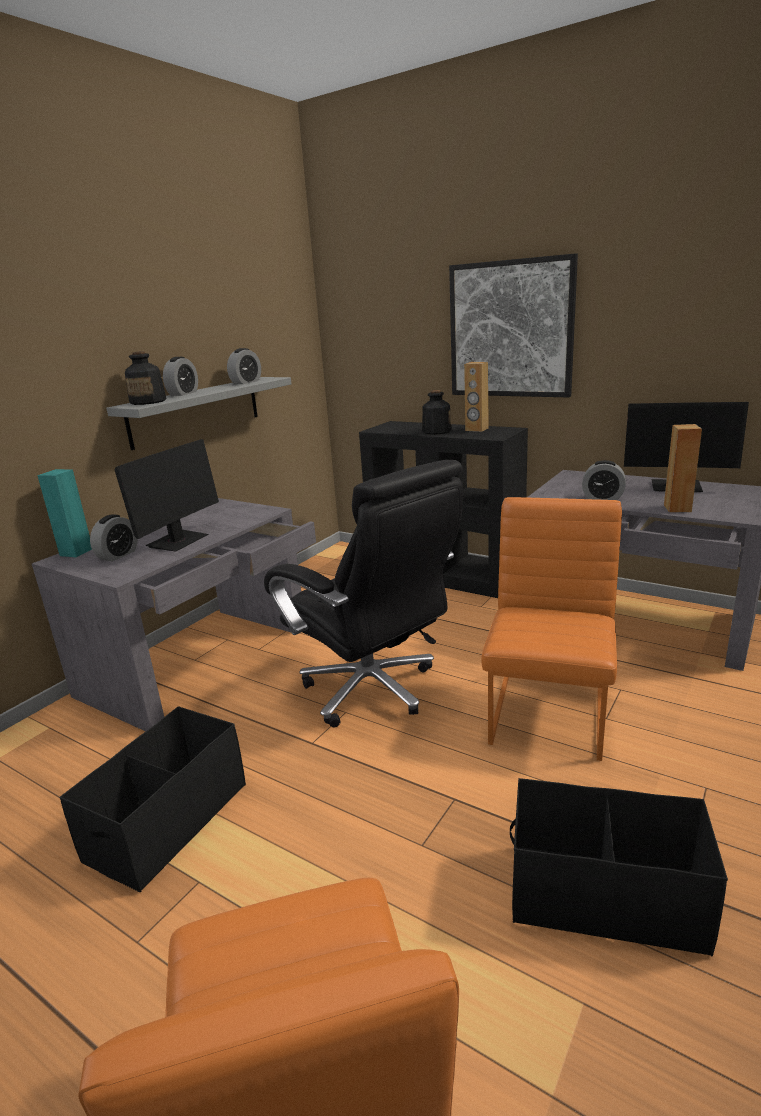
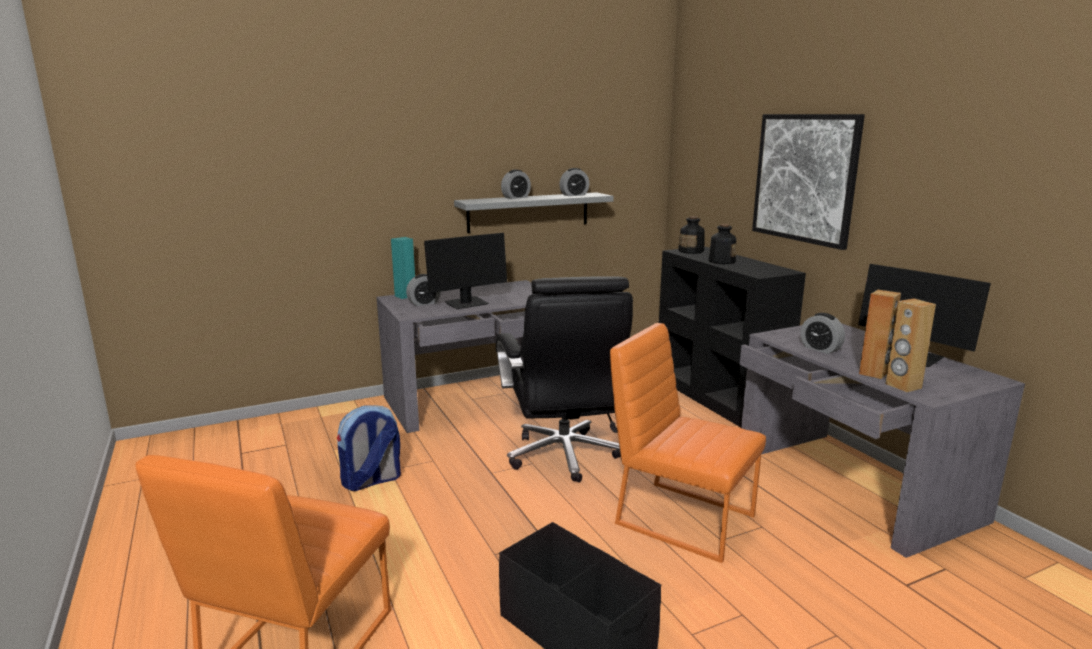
camera: 30 degrees right, 5 degrees down
(148, 402) = (483, 200): bottle -> bottle (691, 251)
(167, 821) = (371, 481): black storage box -> backpack
(476, 429) = (757, 266): brown speaker -> brown speaker (903, 386)
(550, 710) = (681, 517): orange chair -> orange chair turned 105 degrees counterclockwise

